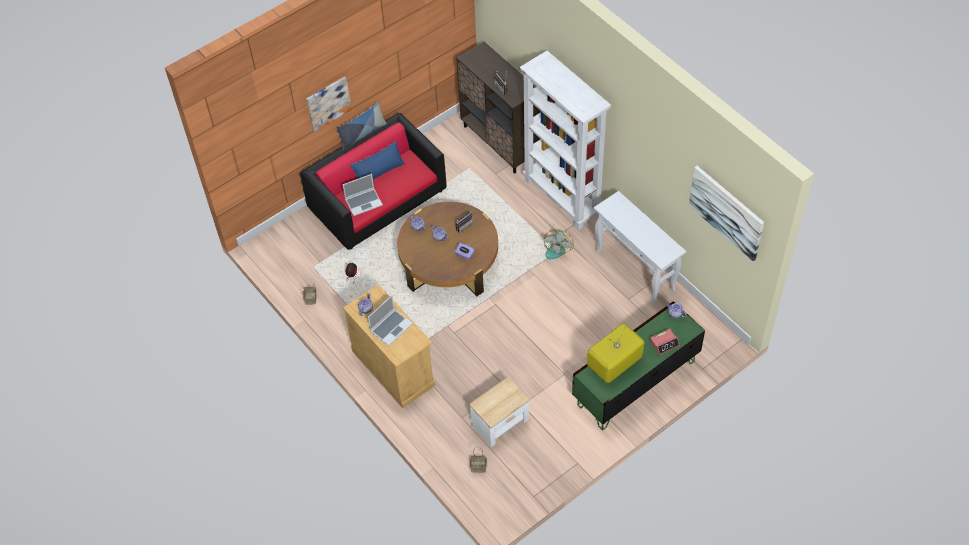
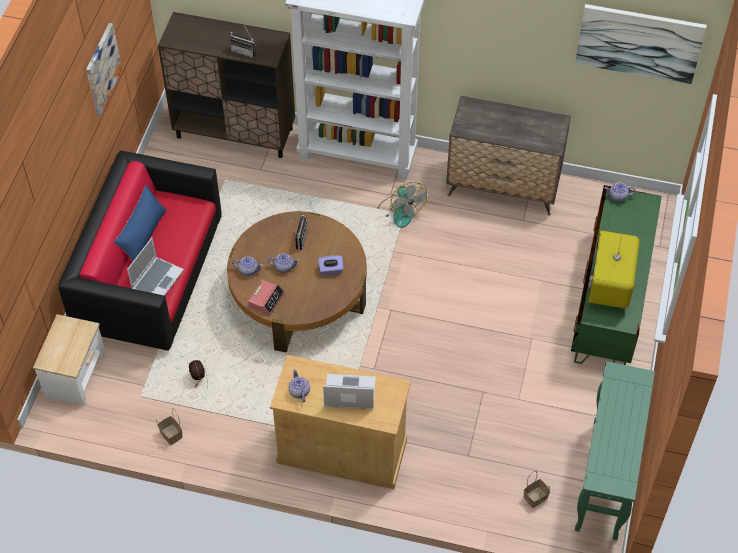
camera: 40 degrees left, 0 degrees up
(328, 103) = (59, 172): picture -> picture (102, 68)
(362, 134) = (98, 199): pillow -> none
(391, 327) = (349, 393): laptop -> laptop turned 90 degrees counterclockwise
(500, 423) = (514, 434): side table -> side table (76, 375)
(529, 485) = (605, 480): none -> green console table
(635, 271) = (504, 187): white console table -> dresser
(664, 343) = (637, 233): alarm clock -> alarm clock (266, 299)

